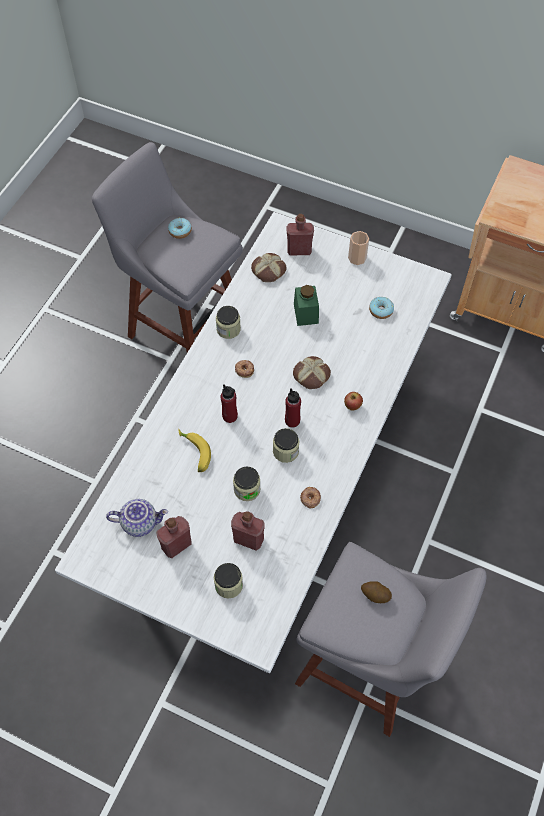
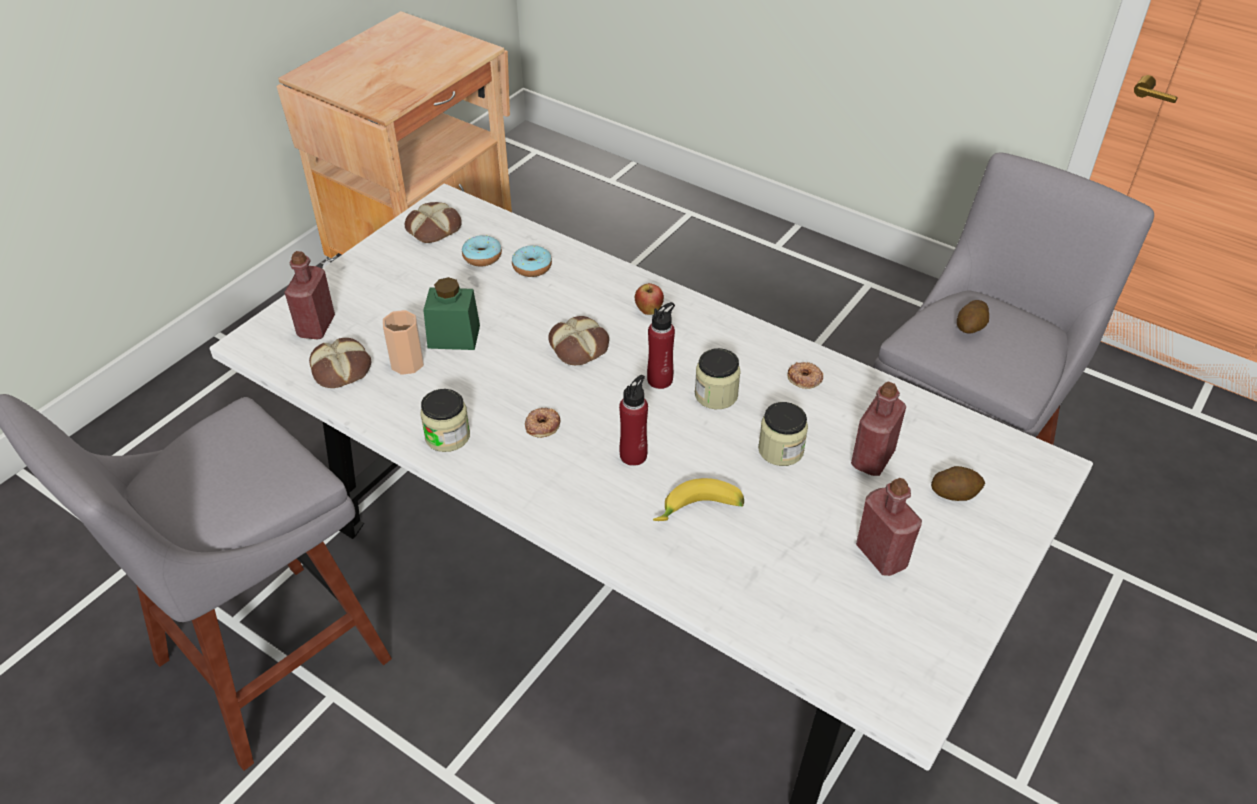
camera: 80 degrees left, 15 degrees down
(140, 522) = (833, 605): teapot -> none
(180, 231) = (184, 473): donut -> donut (532, 267)
(228, 585) = (954, 493): jar -> potato
(357, 258) = (368, 265): cup -> cup (407, 363)
(402, 279) = (433, 228): none -> bread

